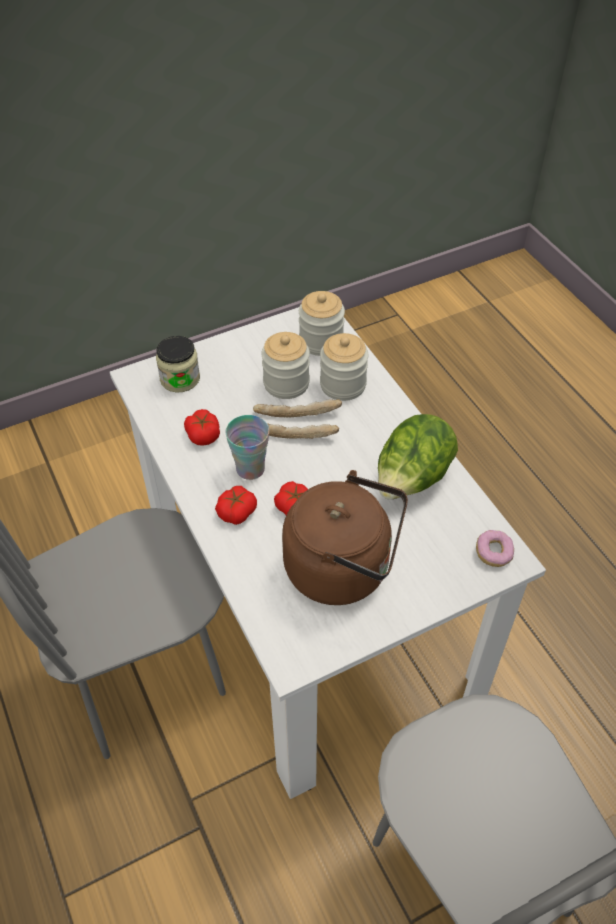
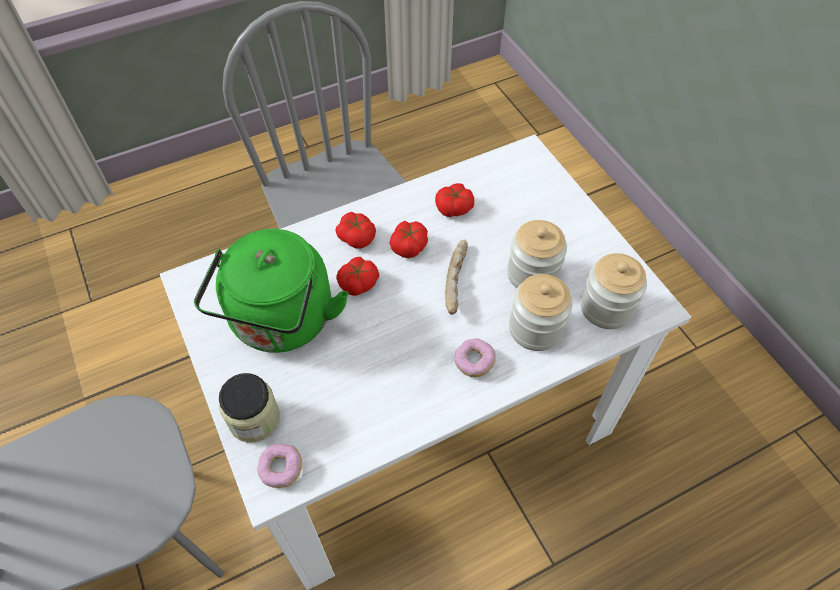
camera: 90 degrees right, 5 degrees up
(180, 379) = (529, 185): jar -> jar (254, 419)
(250, 469) = (409, 246): cup -> tomato
(297, 412) = (489, 284): bread -> none
(344, 568) = (281, 323): brown kettle -> green kettle
(378, 424) = (474, 362): none -> donut
(412, 479) = (391, 392): lettuce -> none

